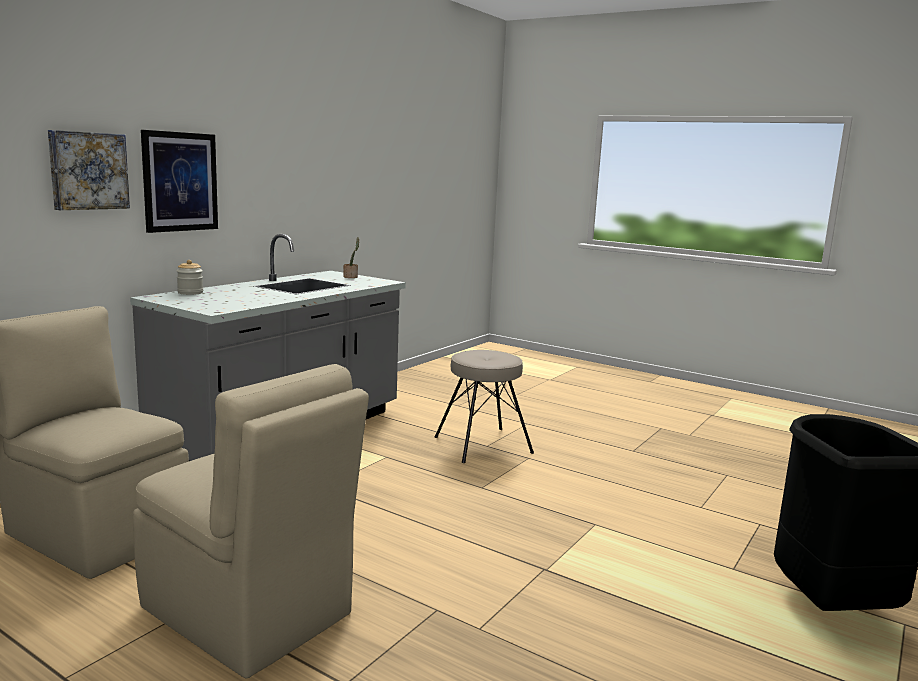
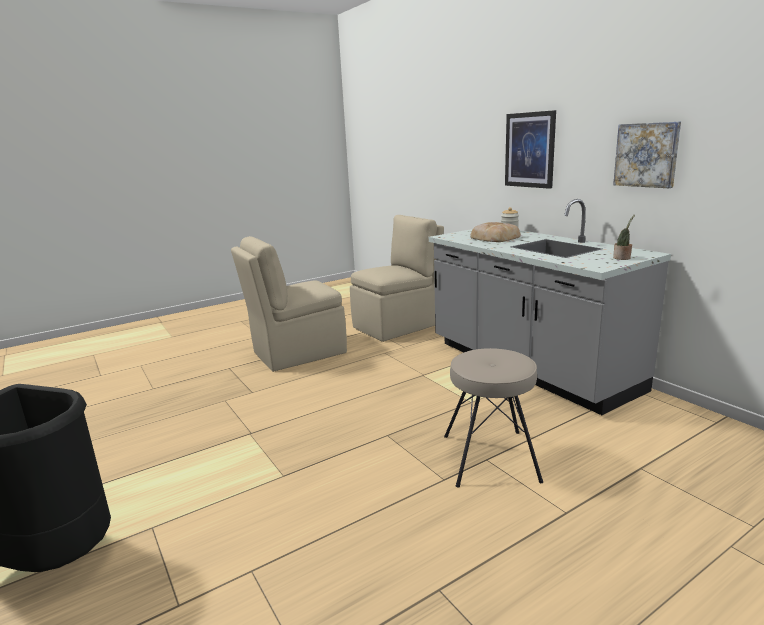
camera: 115 degrees right, 5 degrees up
(88, 170) = (481, 143): picture -> picture (647, 155)
(236, 296) = (494, 237): none -> bread

